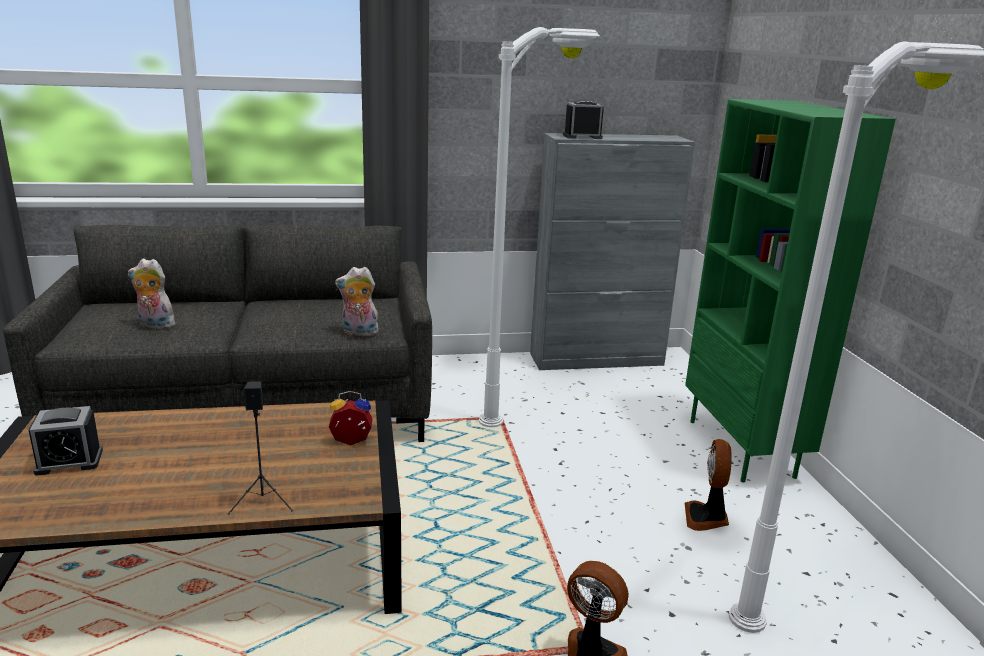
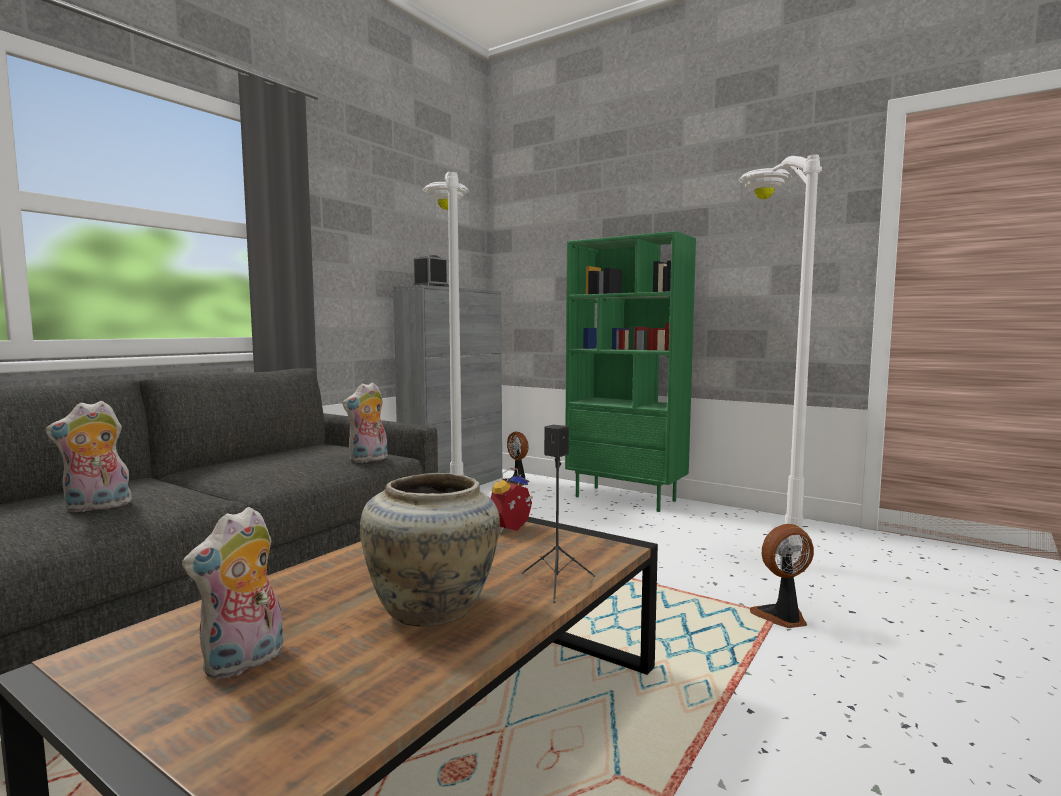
camera: 45 degrees left, 15 degrees down
(69, 461) = (244, 663): alarm clock -> plush toy
(177, 480) = (434, 610): none -> beige vase
(706, 518) = (680, 532): fan -> fan (516, 483)

